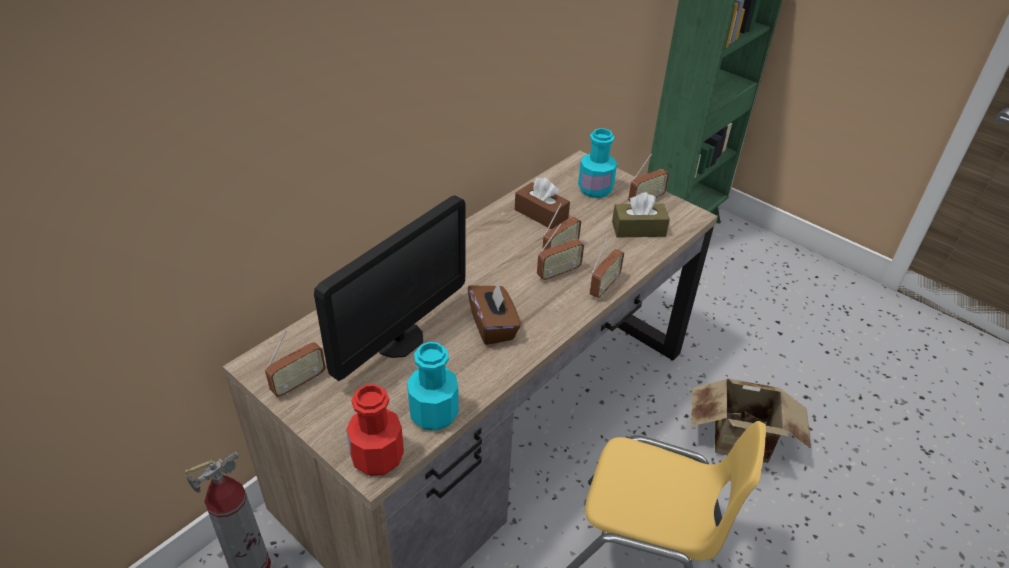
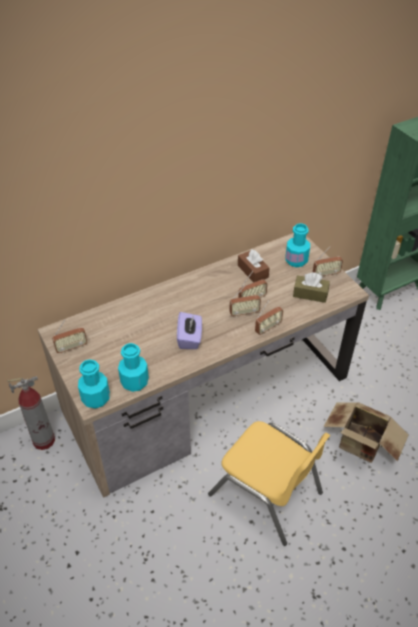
camera: 20 degrees right, 5 degrees up
(377, 457) = (96, 398): red bottle -> turquoise bottle
(399, 339) = (134, 334): monitor -> none
(493, 326) = (190, 338): brown tissue box -> purple tissue box

